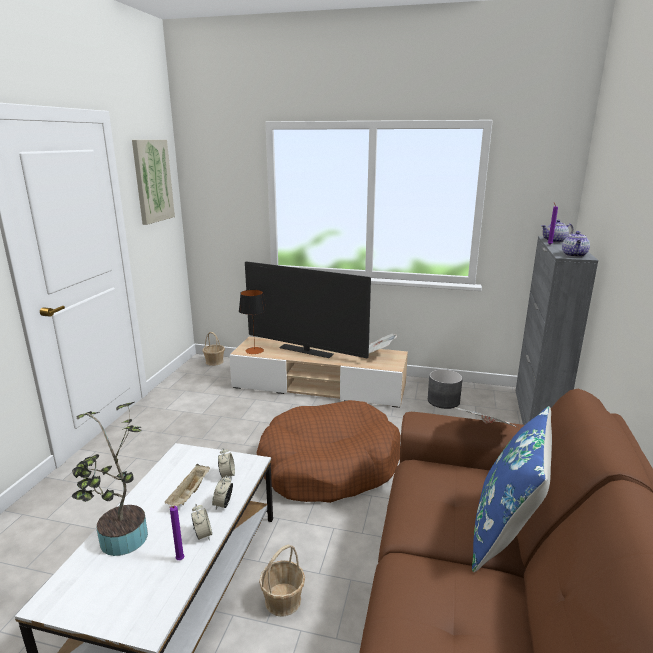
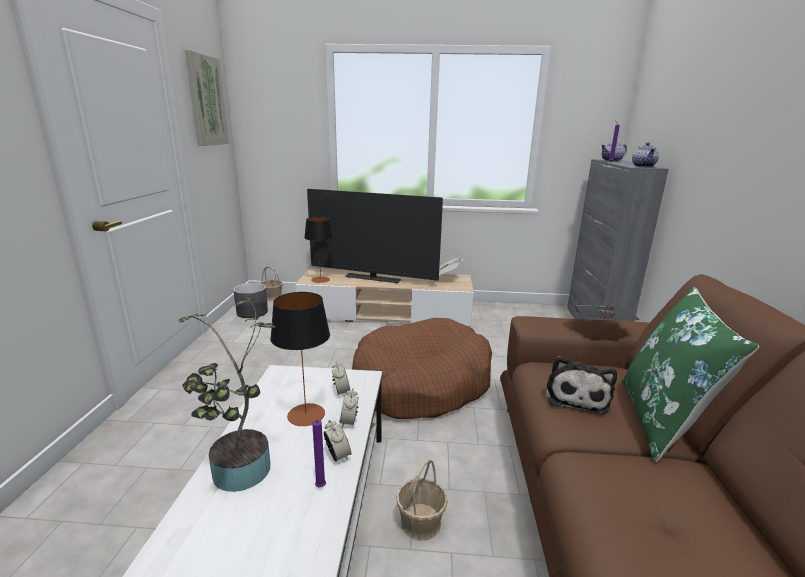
camera: 10 degrees left, 0 degrees up
(190, 494) = (306, 414): beige tray -> table lamp
(435, 500) = (576, 396): none -> plush toy
(443, 401) = (507, 319): grey planter -> grey planter (252, 312)
(505, 533) = (661, 420): blue pillow -> green pillow

